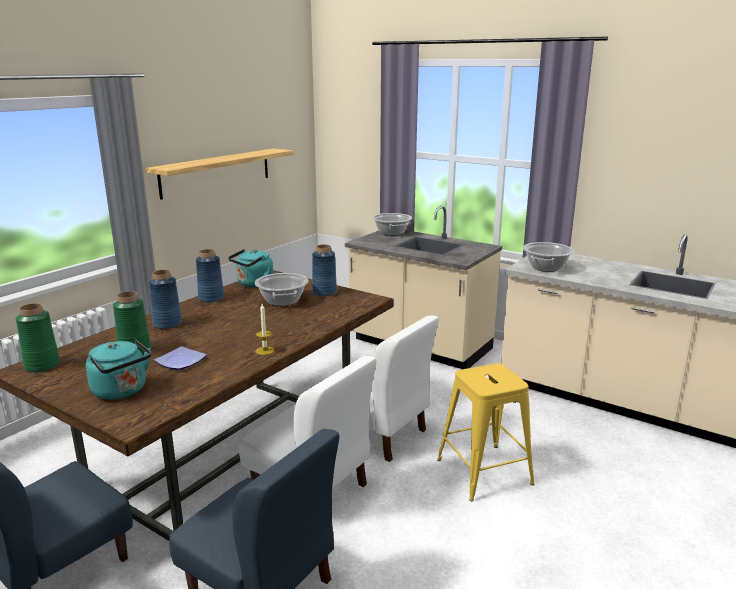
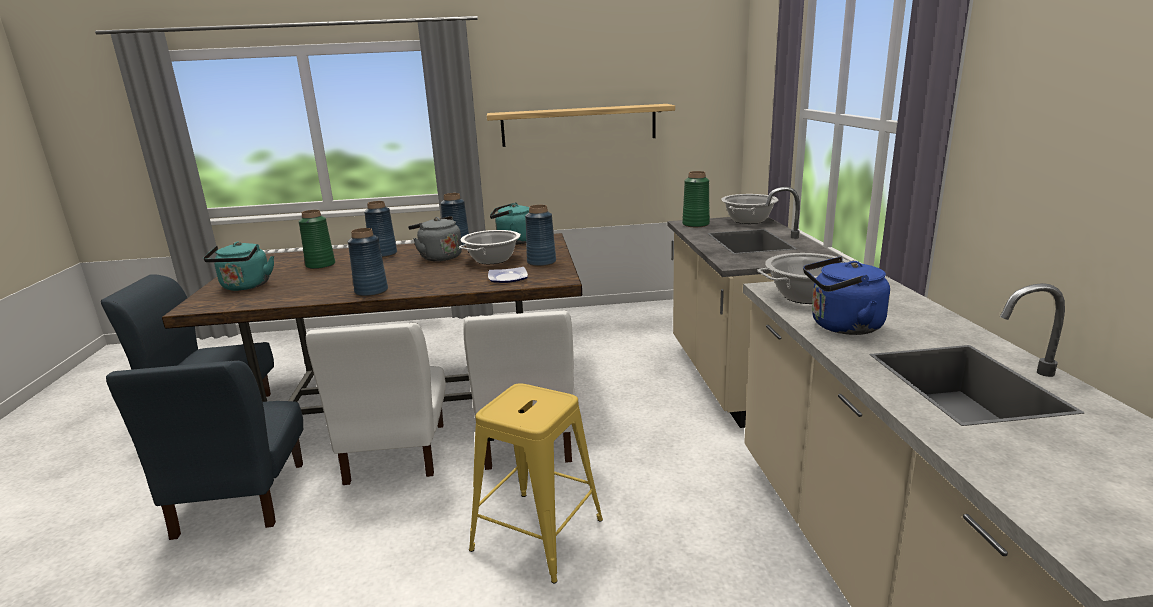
camera: 50 degrees right, 0 degrees up
(42, 365) = (268, 258): green vase -> green vase (696, 224)
(179, 361) = (316, 280): plate -> plate (507, 278)
(230, 311) = (439, 257): none -> grey kettle
(265, 350) = (371, 291): candle -> blue vase
(593, 277) = (842, 326): none -> blue kettle

